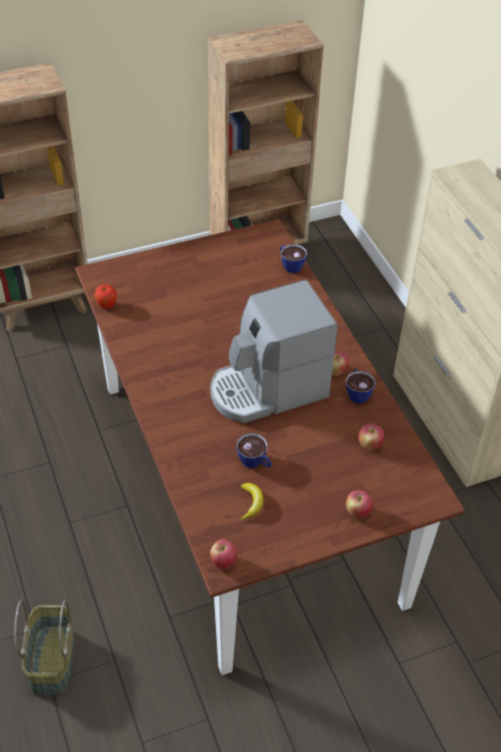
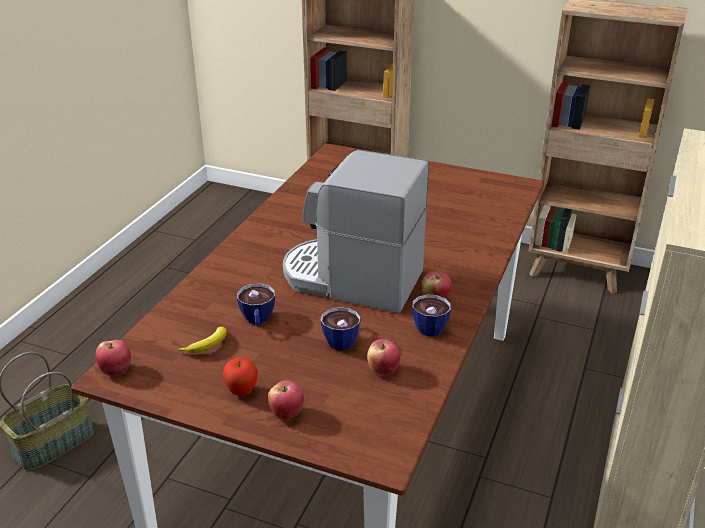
camera: 45 degrees right, 15 degrees down
(107, 306) = (310, 171): apple -> apple (242, 391)
(290, 265) = (506, 212): cup -> cup (341, 338)

